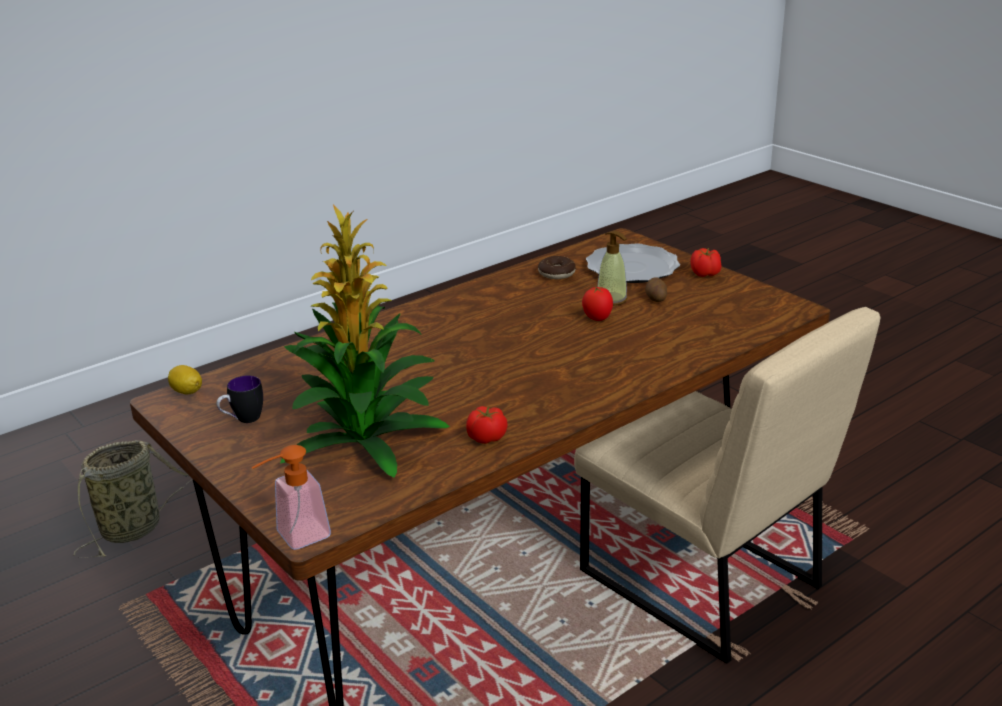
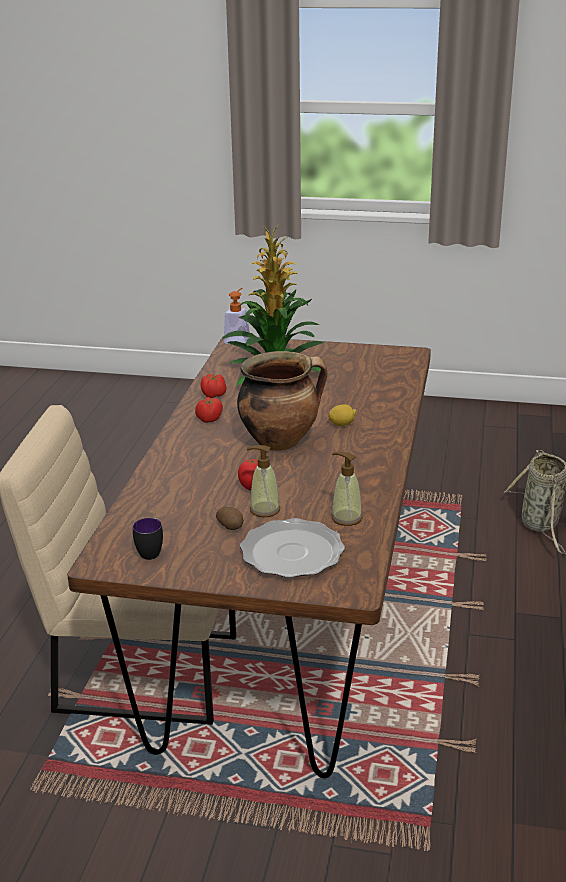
camera: 140 degrees right, 0 degrees up
(187, 392) = (411, 359): lemon -> lemon (342, 424)
(243, 420) = (353, 360): mug -> mug (151, 551)
(505, 350) = (281, 441): none -> cooking pot
(556, 274) = (346, 518): donut -> soap dispenser
(705, 274) = (216, 572): tomato -> tomato (209, 419)

